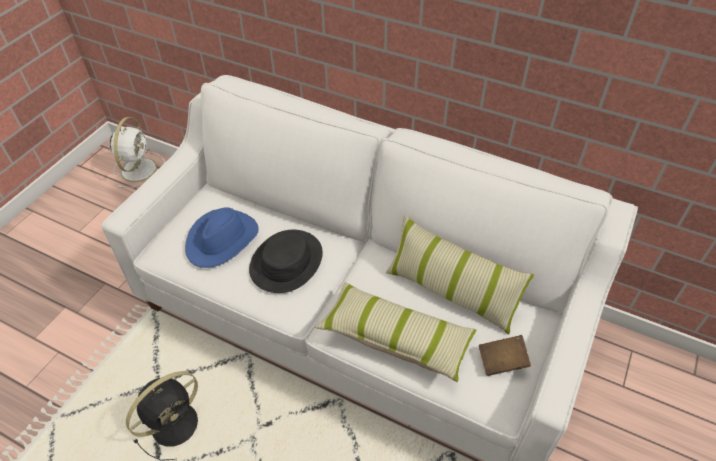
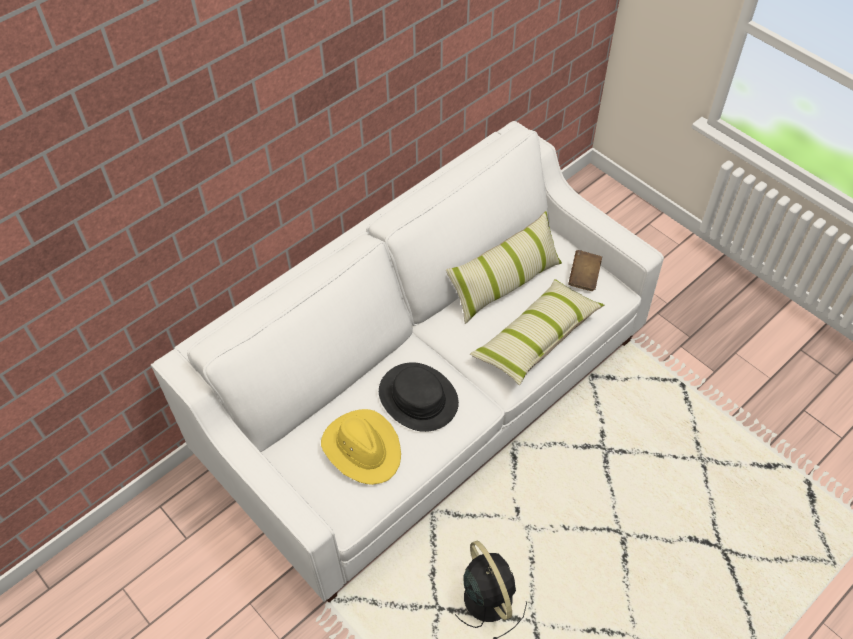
camera: 70 degrees left, 5 degrees up
(139, 168) = (71, 588): white fan -> none
(222, 240) = (362, 448): blue hat -> yellow hat

